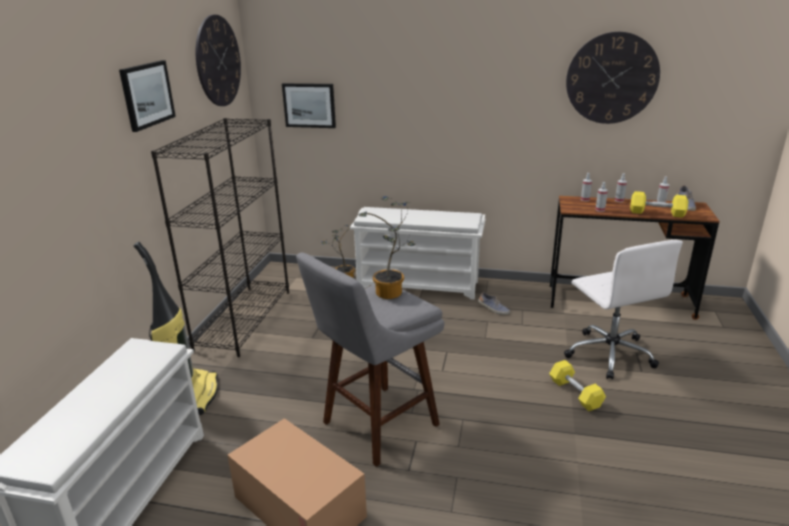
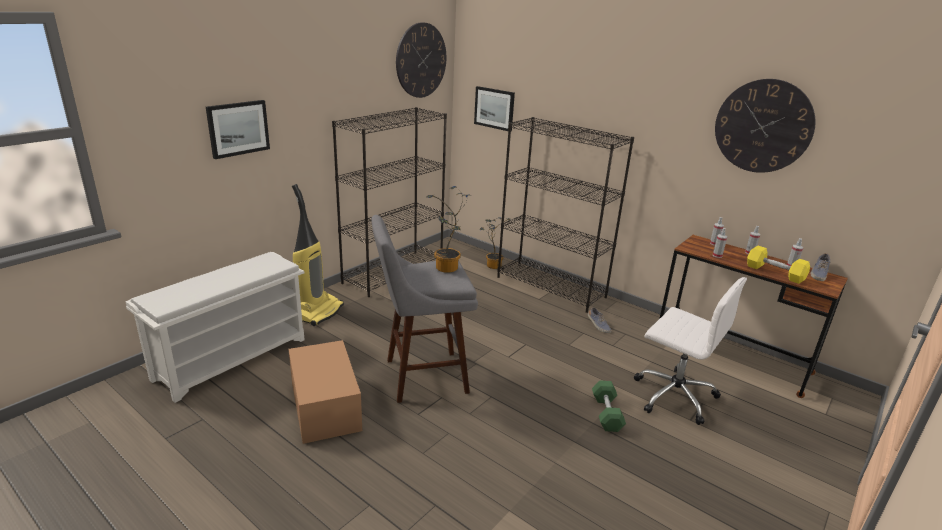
camera: 25 degrees right, 0 degrees up
(147, 94) = (339, 78): picture -> picture (238, 128)
(419, 285) = (551, 287): white shoe rack -> black bookcase
(575, 393) = (606, 413): yellow dumbbell -> green dumbbell
(609, 353) = (673, 395): white office chair -> white office chair turned 60 degrees counterclockwise

